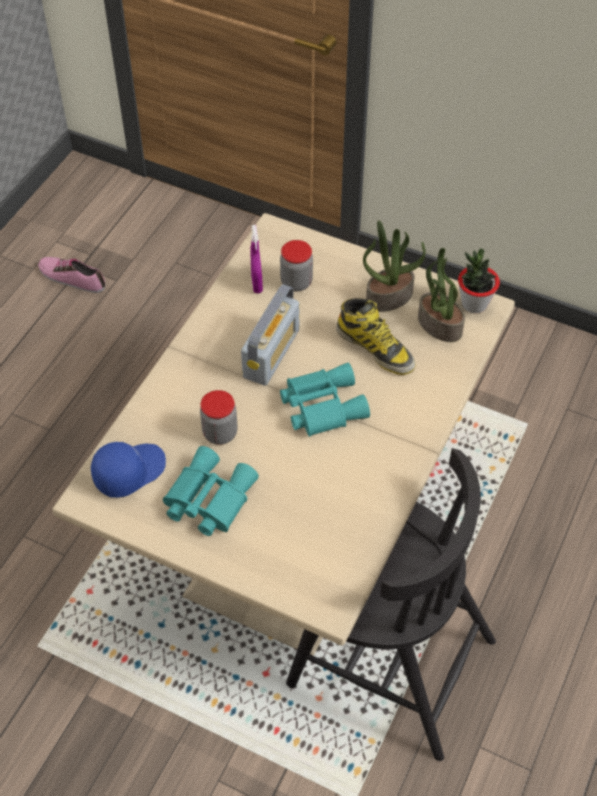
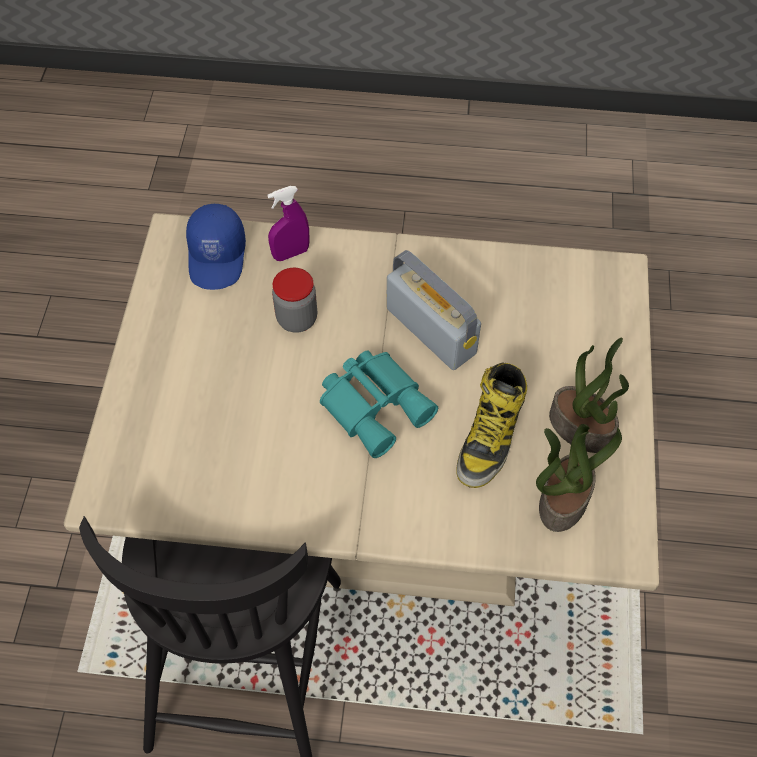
camera: 70 degrees right, 5 degrees up
(72, 277) = (593, 191): shoe -> none
(129, 471) = (218, 257): blue cap -> blue cap turned 60 degrees clockwise
(207, 499) = (206, 336): turquoise binoculars -> none
(257, 284) = (528, 283): purple spray bottle -> purple spray bottle (291, 253)
(271, 353) = (430, 330): radio -> radio turned 135 degrees counterclockwise
(296, 282) = (551, 321): jar -> none
(474, 304) = (623, 533): potted plant -> none

